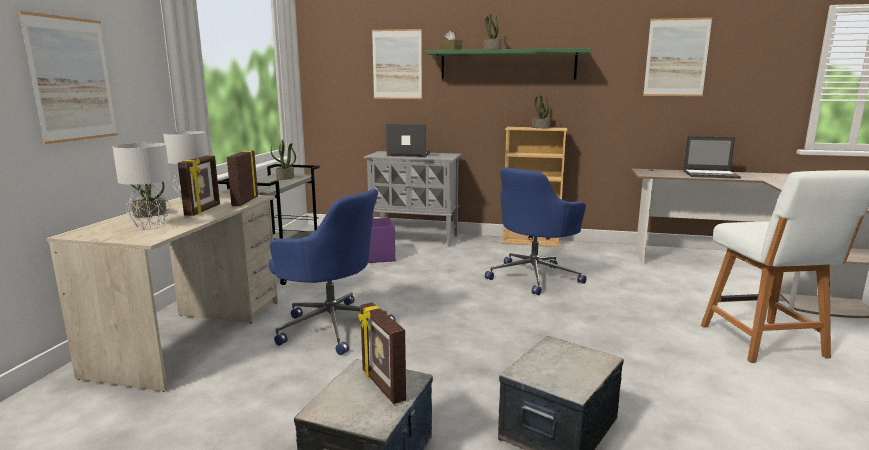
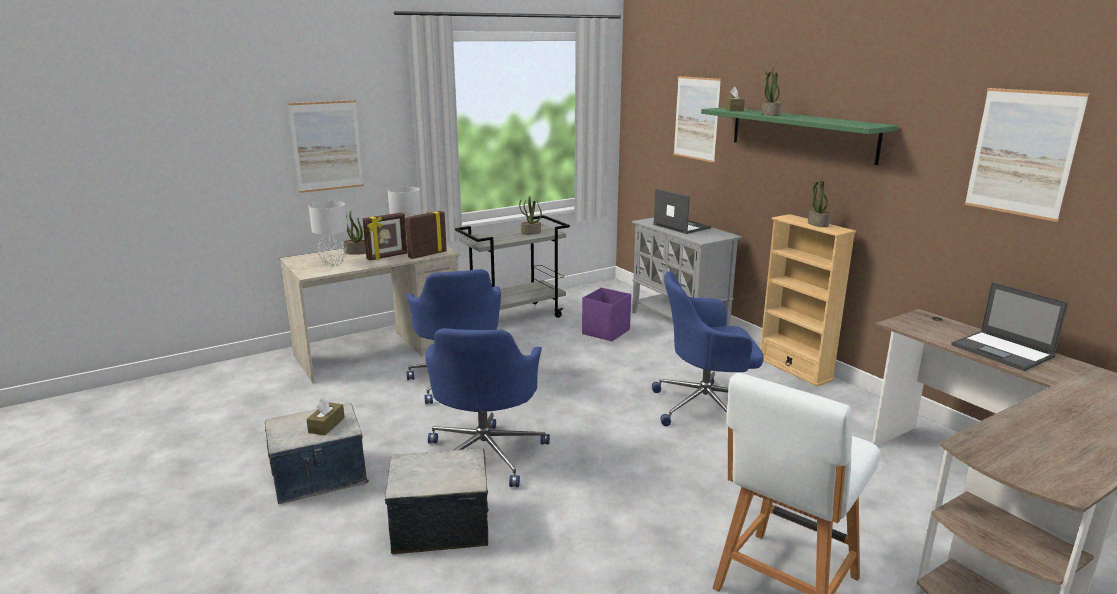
camera: 45 degrees right, 5 degrees up
(382, 385) = (326, 425): picture frame -> brown tissue box
(472, 364) = (485, 454): none -> blue office chair

